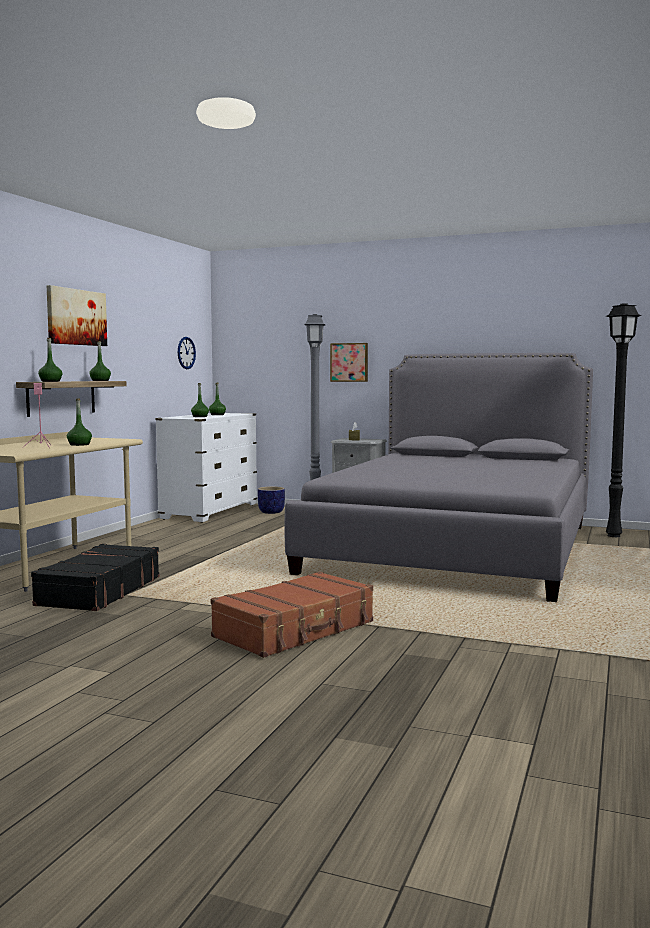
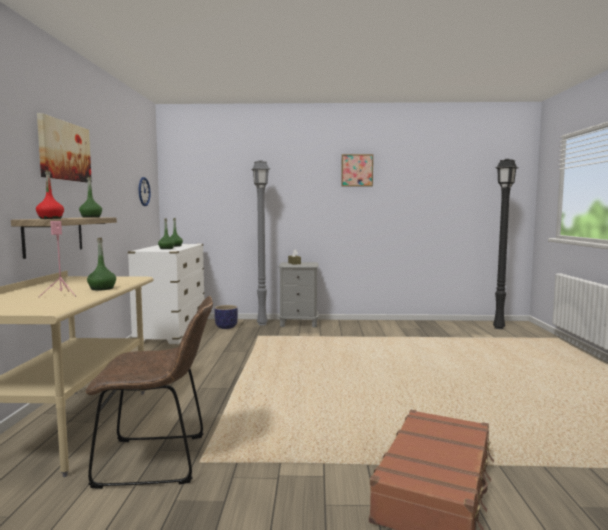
camera: 20 degrees left, 0 degrees up
(50, 381) = (50, 218): green bottle -> red bottle
(98, 591) = (159, 460): black suitcase -> brown chair
(349, 362) = (285, 201): picture -> picture (357, 170)
(454, 548) = (416, 351): grey bed -> none

